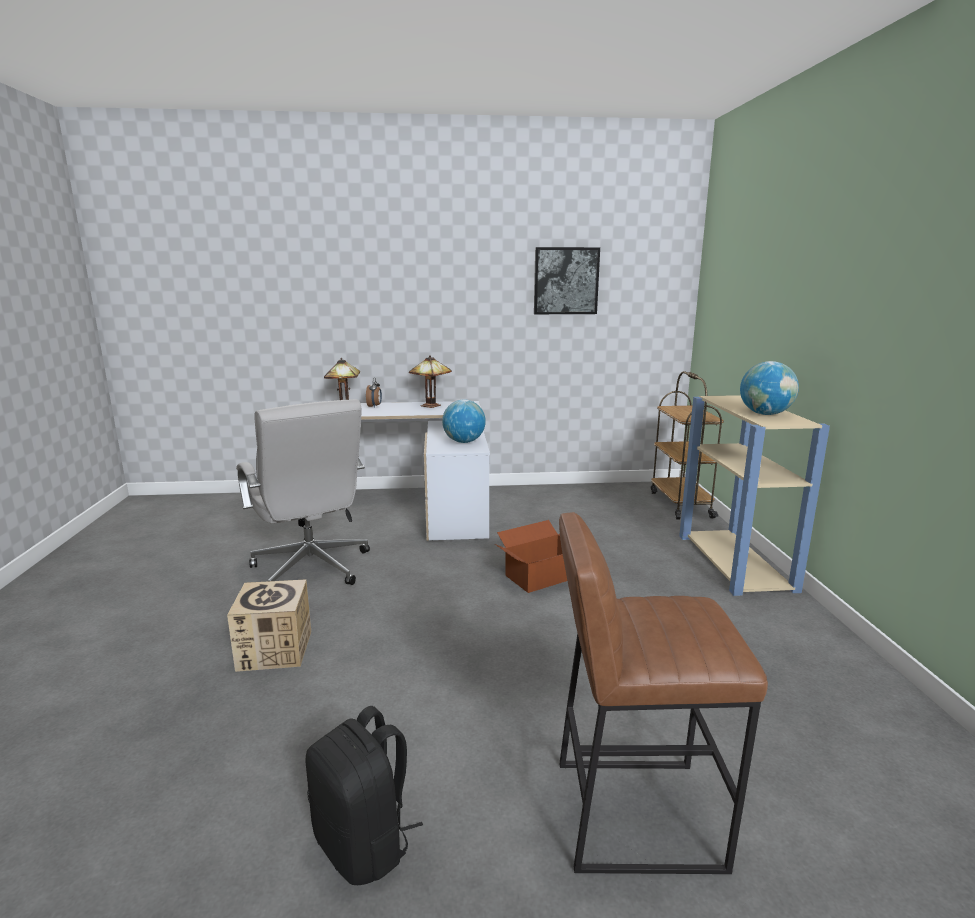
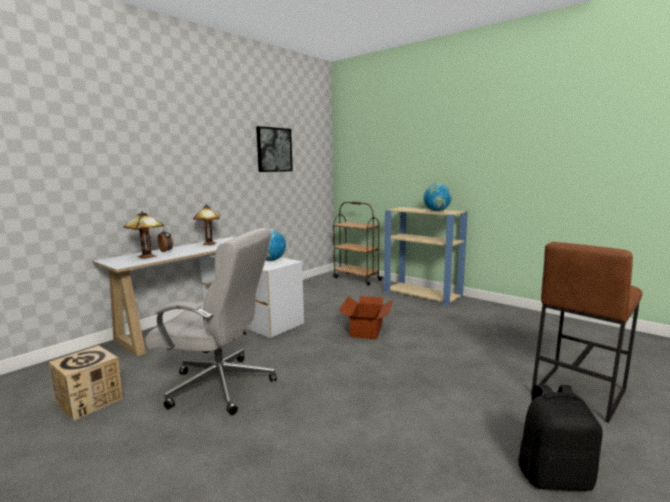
camera: 45 degrees left, 5 degrees down
(275, 650) = (311, 439): cardboard box -> cardboard box (90, 401)

